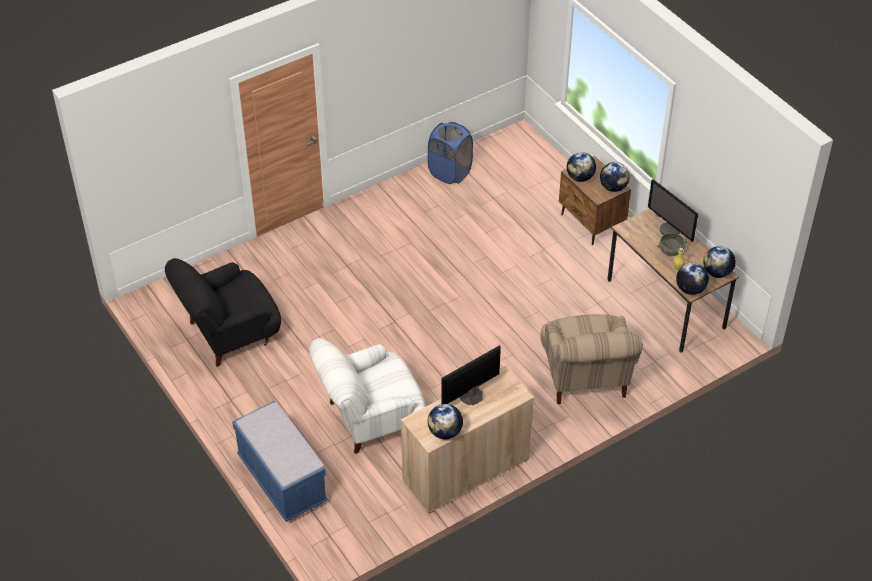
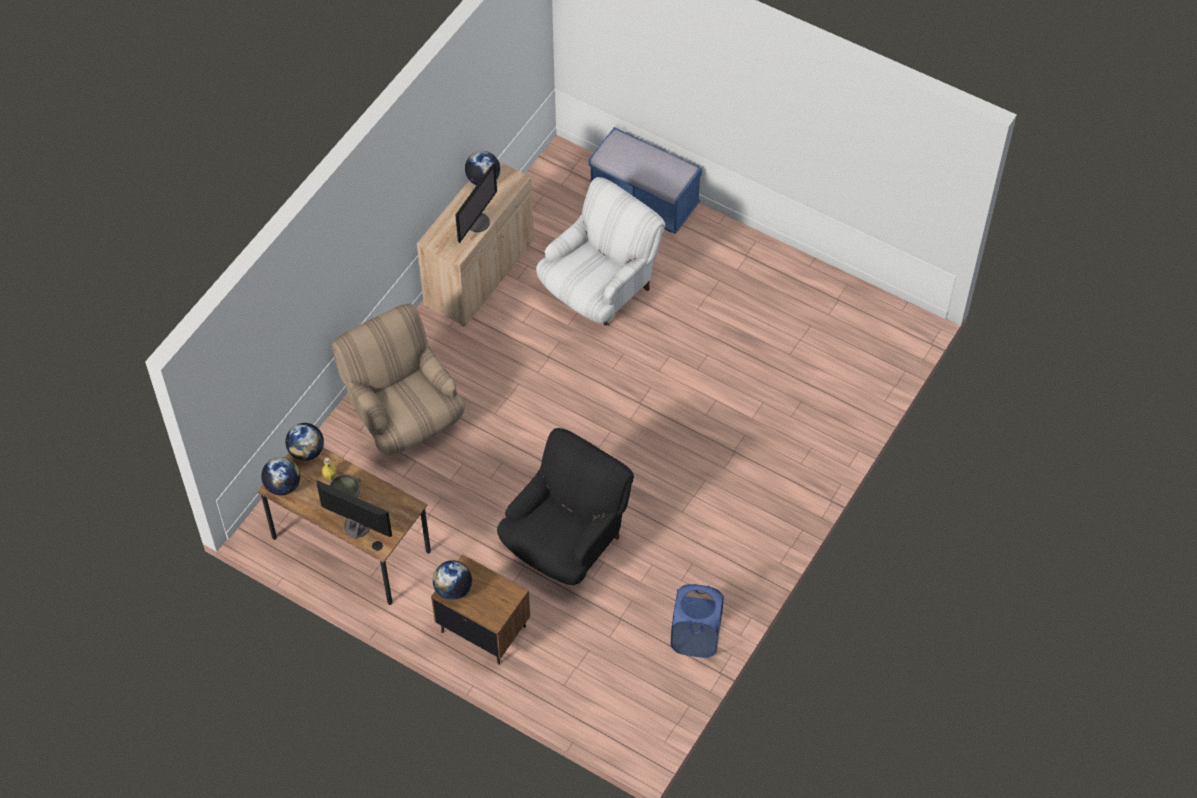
camera: 155 degrees right, 10 degrees up
(229, 334) = (799, 321): black armchair -> black armchair (566, 541)
(580, 178) = (500, 588): globe -> none

